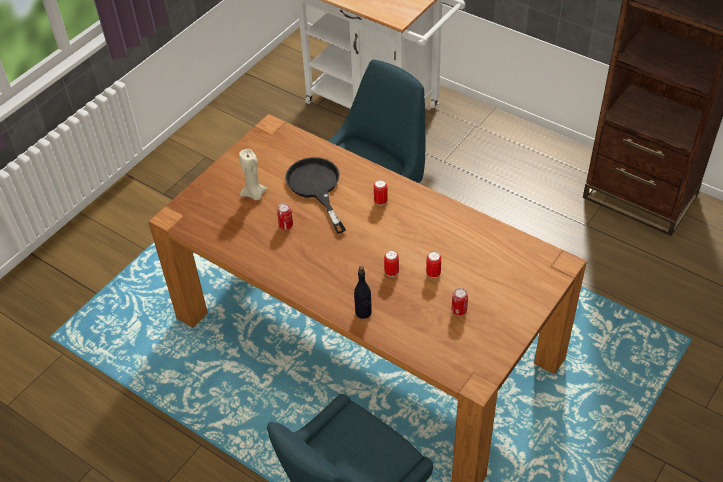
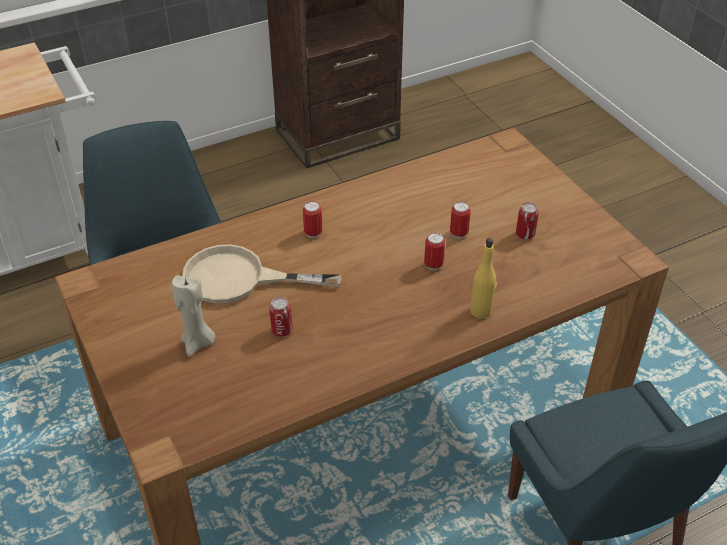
camera: 65 degrees left, 5 degrees down
(316, 187) = (239, 279): black frying pan -> beige frying pan
(363, 312) = (481, 310): black bottle -> yellow bottle

